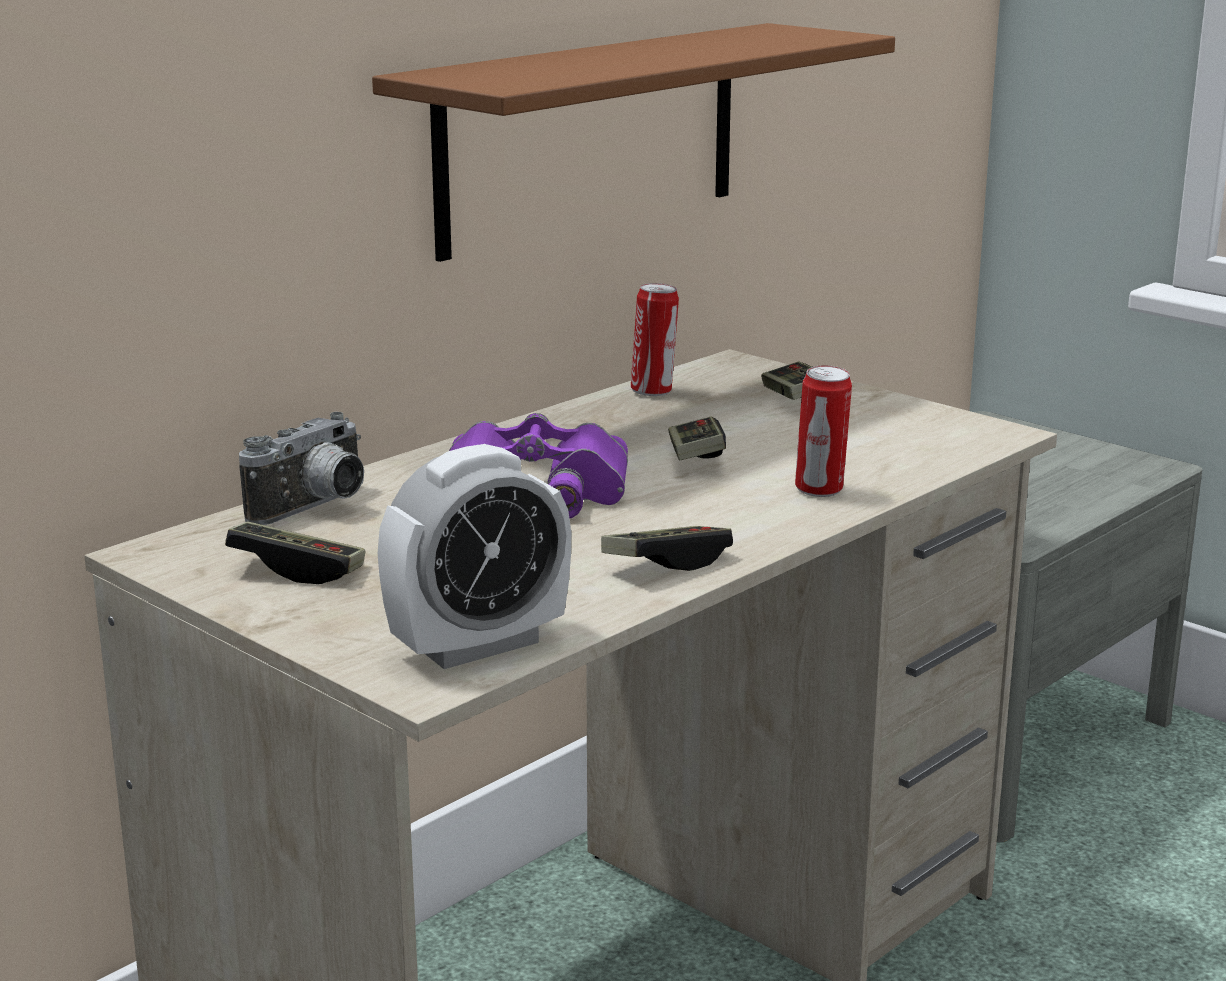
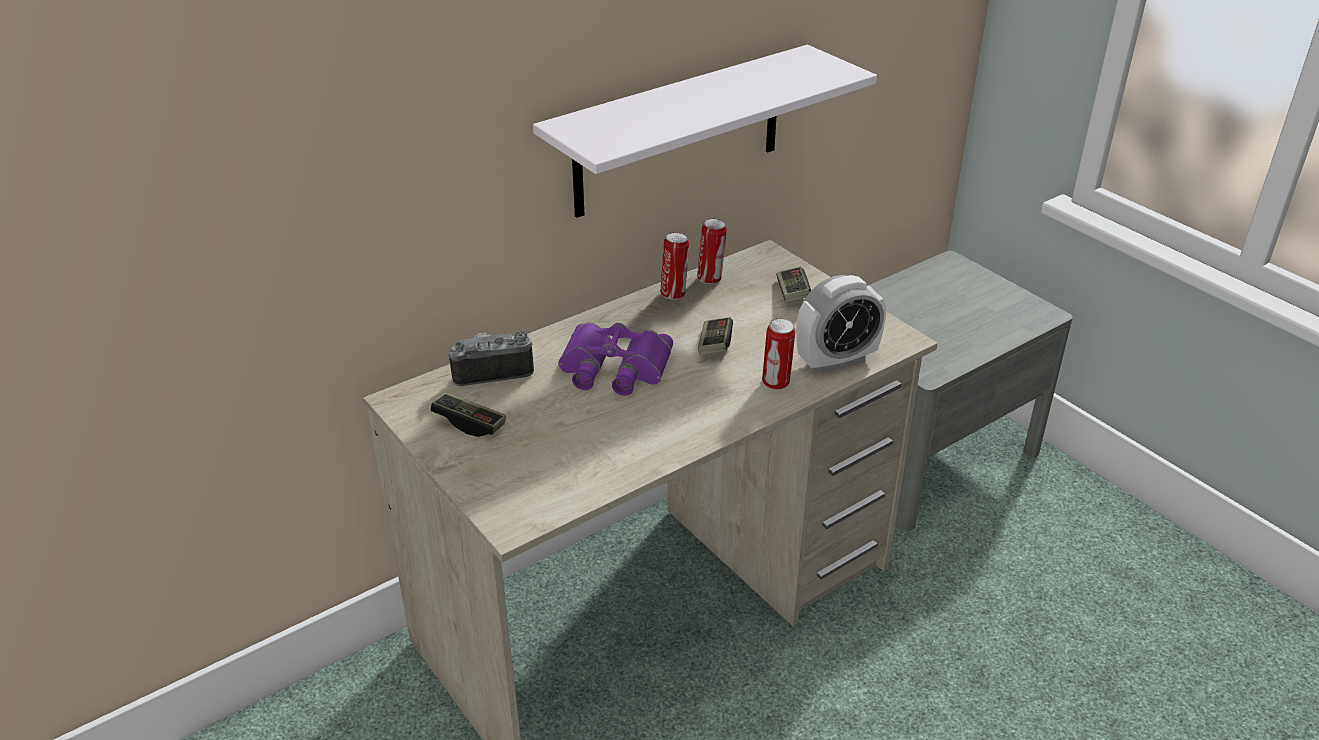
camera: 10 degrees right, 15 degrees up
(316, 509) = (492, 371): camera -> camera turned 150 degrees counterclockwise
(478, 645) = (547, 497): alarm clock -> alarm clock (836, 361)
(590, 137) = (678, 132): brown shelf -> white shelf
(600, 409) = (674, 294): none -> can
(667, 563) = (668, 439): game controller -> none

